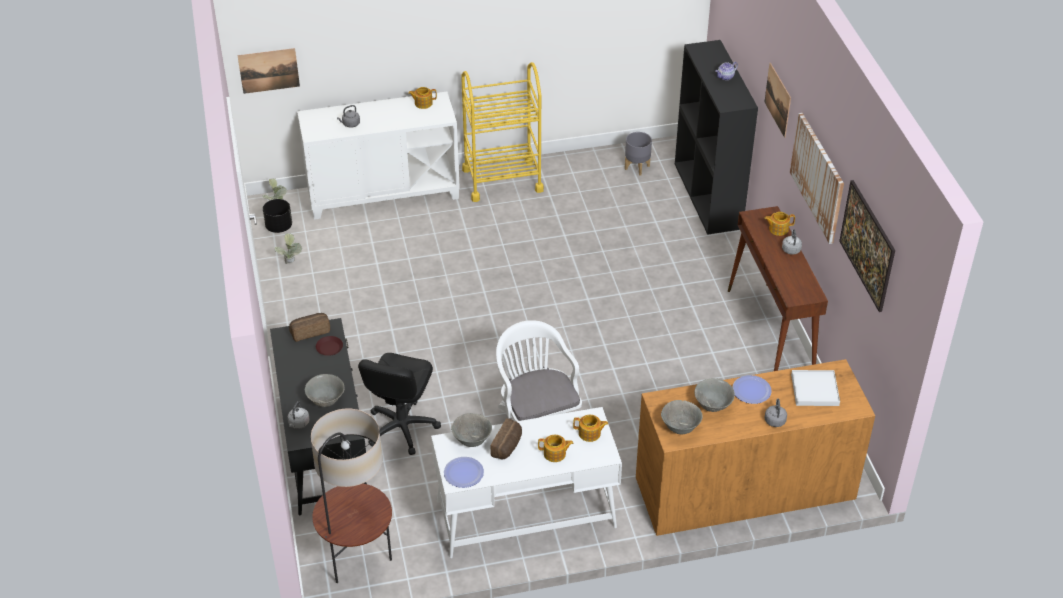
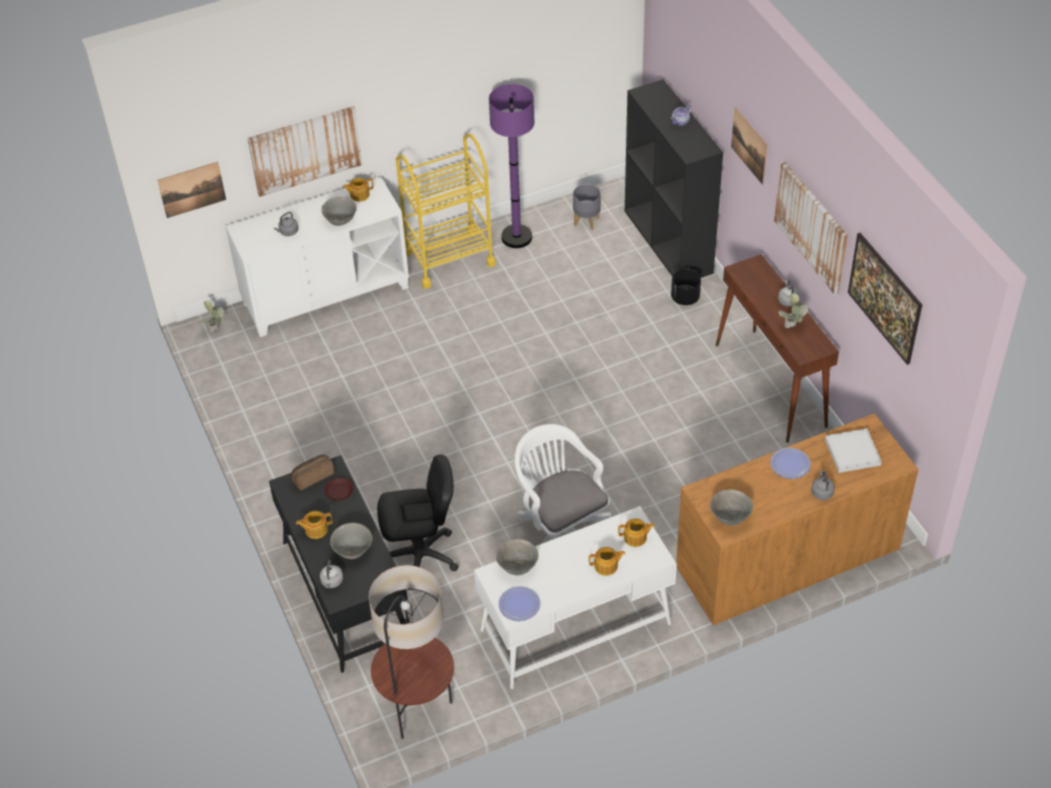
camera: 10 degrees left, 5 degrees up
(279, 227) = (224, 352): black planter -> black planter (685, 298)
(290, 263) = (249, 392): potted plant -> potted plant (792, 327)
(377, 52) = (305, 150): none -> picture
(401, 428) = (421, 556): black office chair -> black office chair turned 105 degrees counterclockwise
(508, 446) = (556, 567): bread -> none
(569, 171) = (516, 237): none -> purple floor lamp
(713, 405) = (756, 488): grey bowl -> grey bowl (340, 221)
(778, 229) = (768, 280): teapot -> teapot (315, 529)

